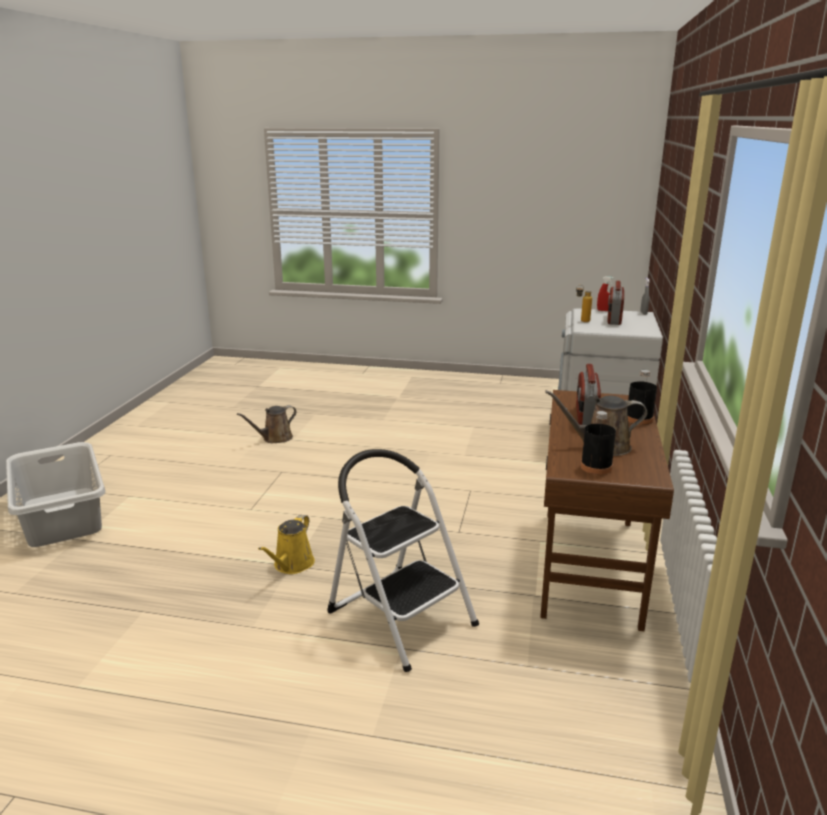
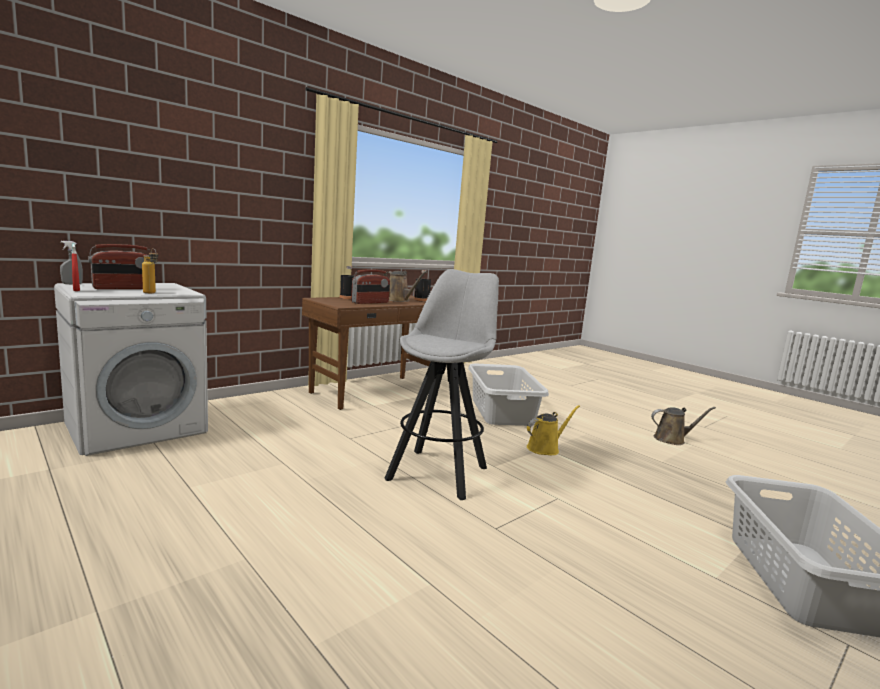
camera: 145 degrees left, 10 degrees down
(275, 438) = (457, 601): brown watering can -> brown watering can (672, 439)
(359, 492) = (439, 472): none -> grey stool
(399, 616) = (501, 412): step ladder -> grey laundry basket

